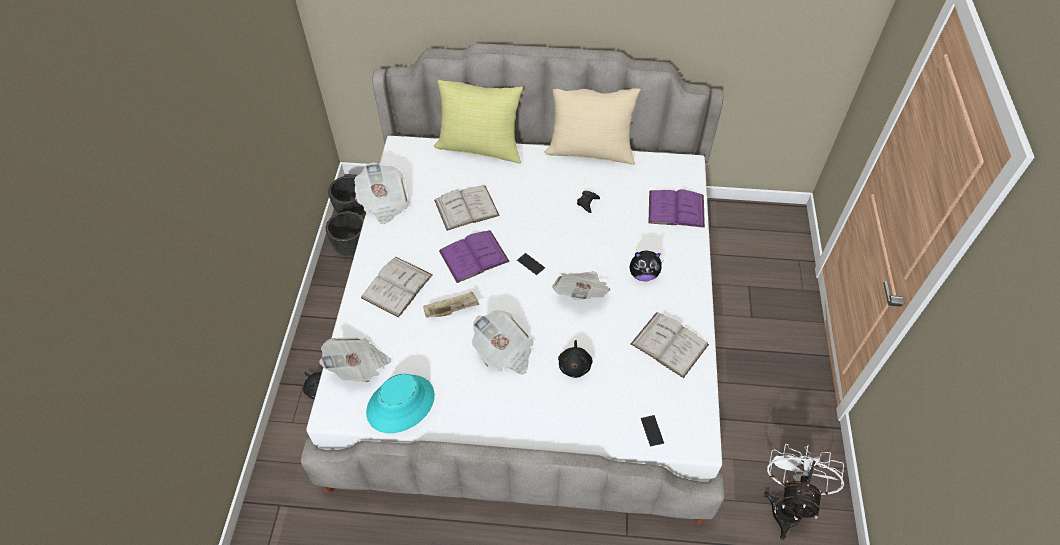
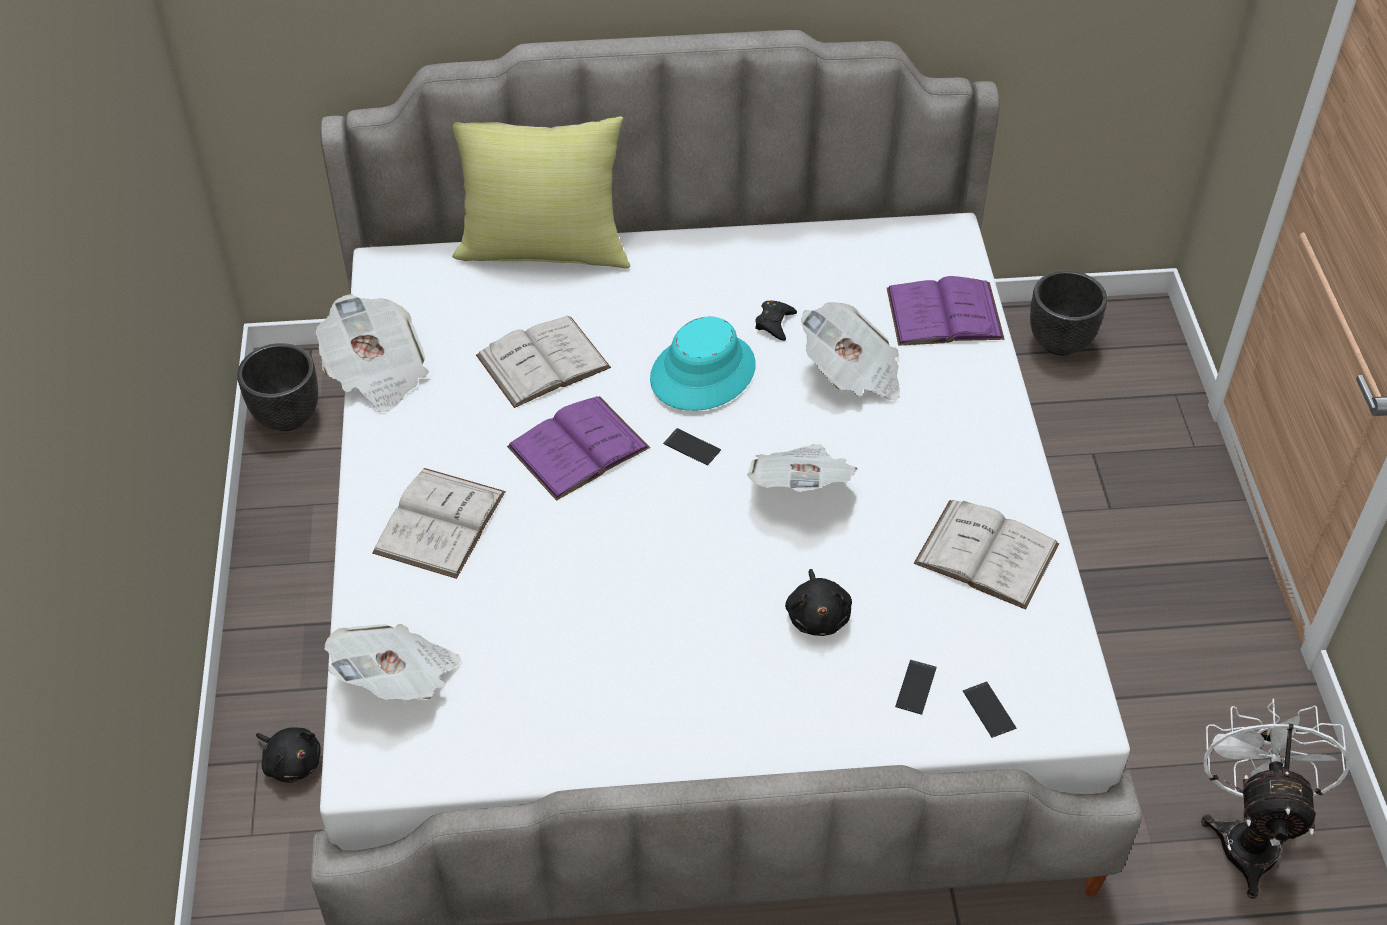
camera: 10 degrees left, 5 degrees down
(351, 247) = (300, 486): black planter -> black planter (1060, 342)
(400, 403) = (498, 734): turquoise hat -> turquoise hat (702, 372)
(452, 310) = (559, 550): beige tray -> none
(504, 352) = (677, 612): newspaper -> newspaper (852, 373)
(590, 150) = (758, 229): beige pillow -> none
(616, 412) = (916, 687): none -> phone
(643, 274) = (910, 437): plush toy -> none

